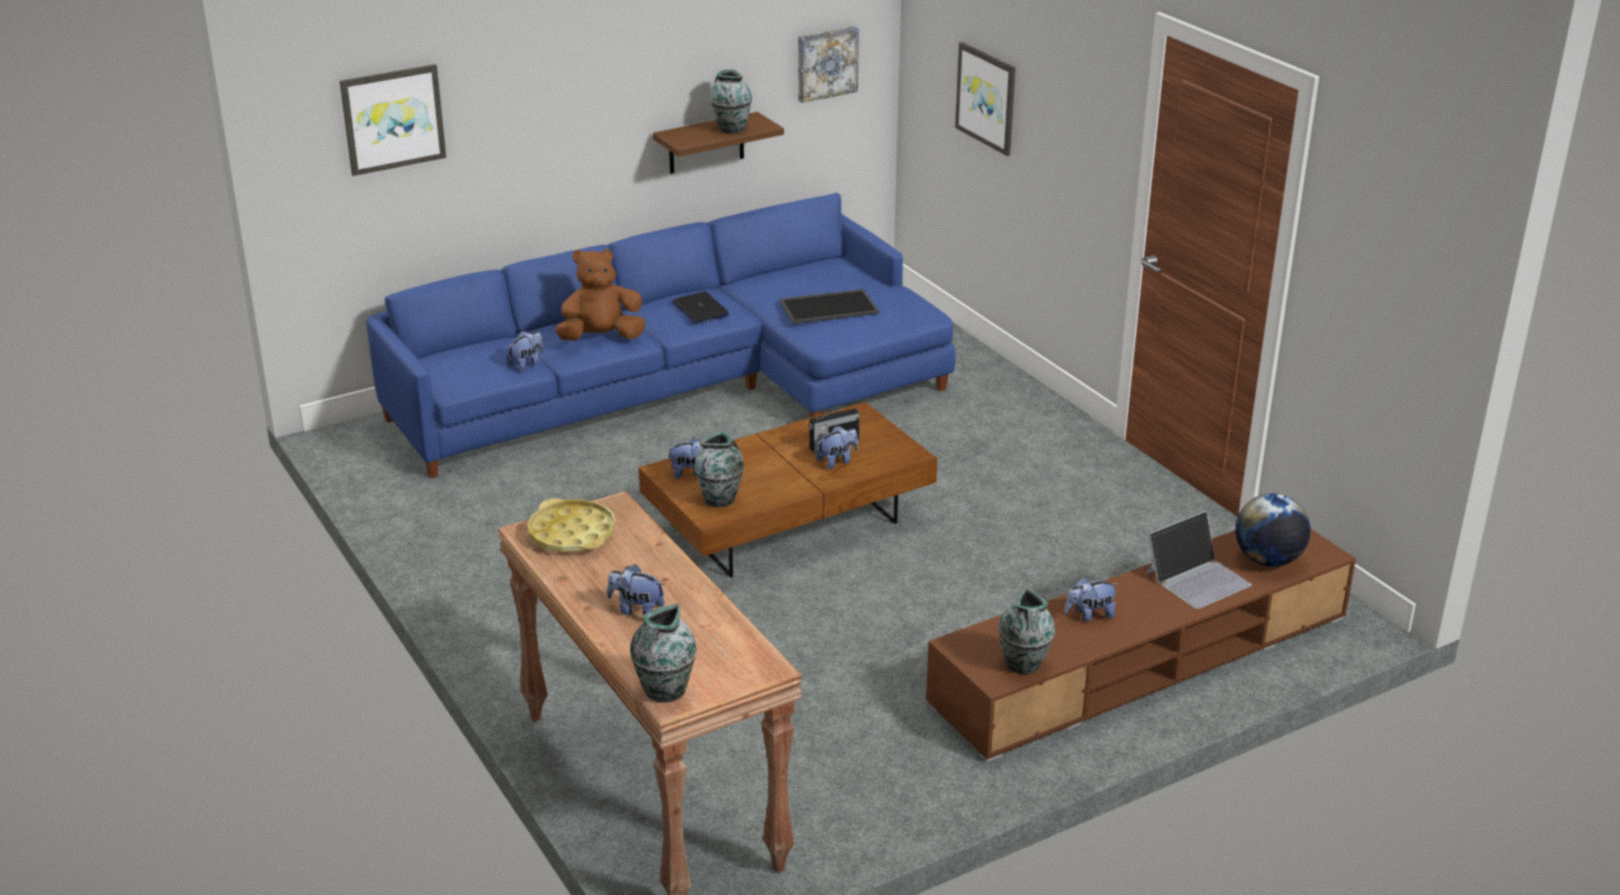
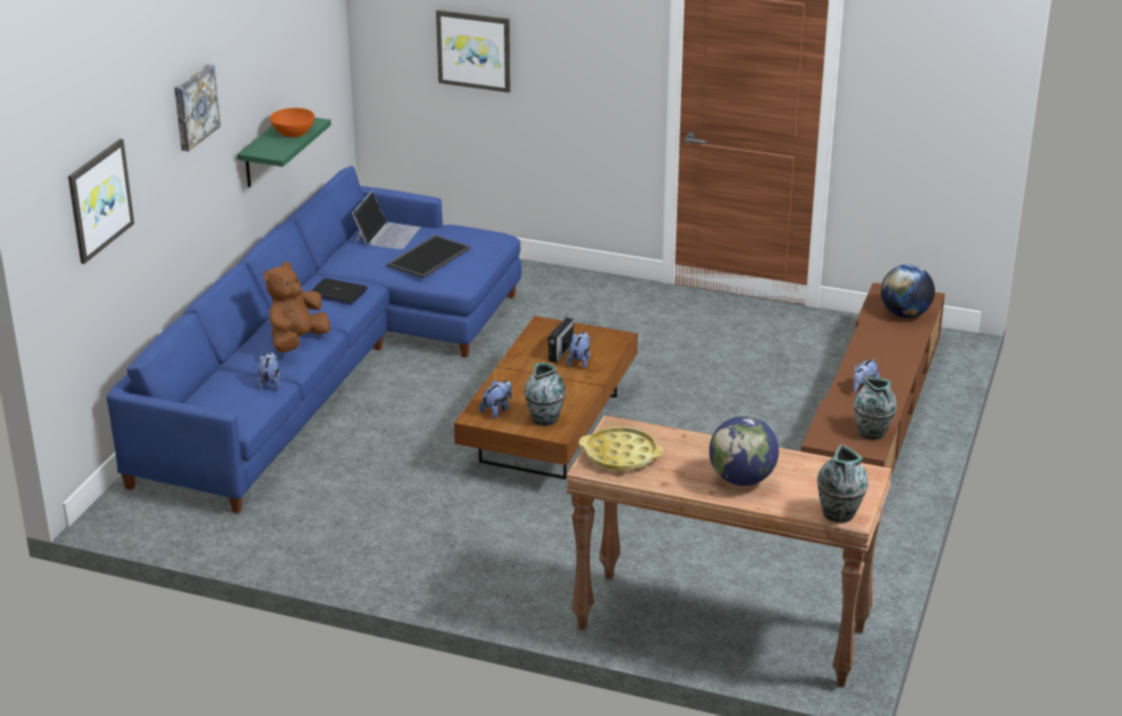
camera: 40 degrees left, 0 degrees up
(636, 610) = (742, 479): plush toy -> globe
(706, 143) = (264, 152): brown shelf -> green shelf
(731, 129) = (293, 132): vase -> orange bowl
(826, 63) = (316, 57): picture -> picture (194, 107)
(1197, 578) = (886, 341): laptop -> laptop (386, 234)

